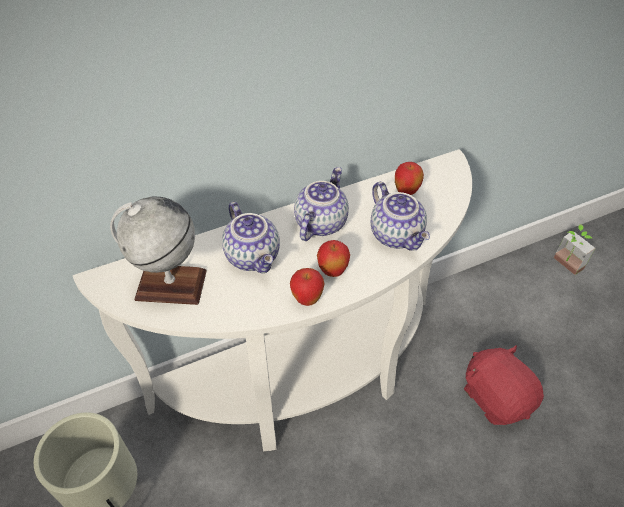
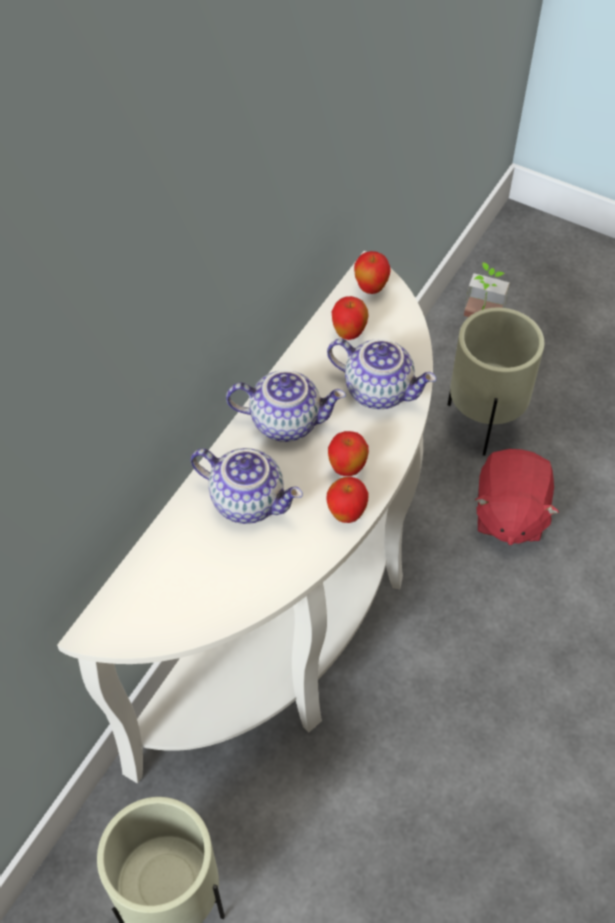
camera: 35 degrees left, 5 degrees up
(170, 285) = (186, 586): globe -> none
(320, 222) = (286, 421): teapot -> teapot turned 105 degrees clockwise
(444, 172) = (371, 288): none -> apple
(496, 396) = (509, 514): red plush toy -> red plush toy turned 105 degrees counterclockwise
(520, 330) = (484, 423): none -> beige planter

